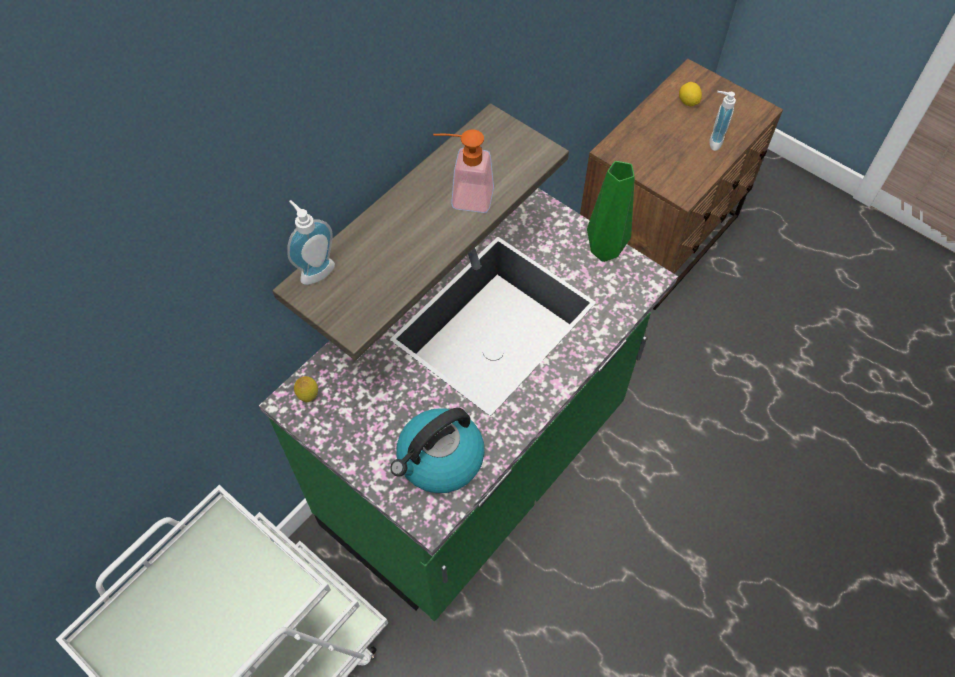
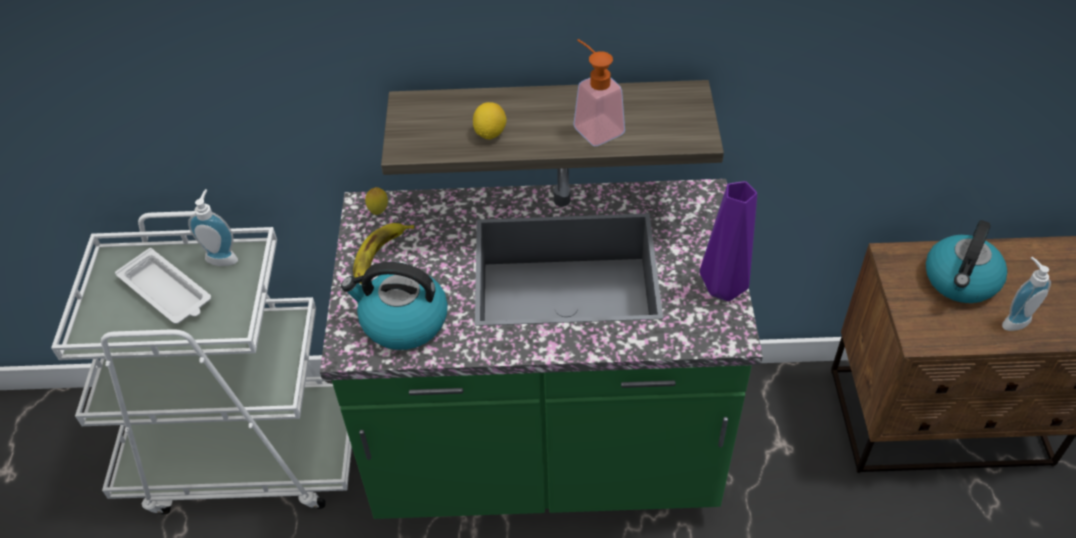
camera: 50 degrees right, 10 degrees down
(191, 618) = (167, 292): none -> white tray
(315, 270) = (429, 98): soap dispenser -> soap dispenser (223, 257)
(359, 429) = (381, 258): none -> banana
(606, 252) = (723, 290): green vase -> purple vase
(663, 137) = (960, 281): none -> kettle
(688, 102) = (1029, 271): lemon -> lemon (490, 133)

